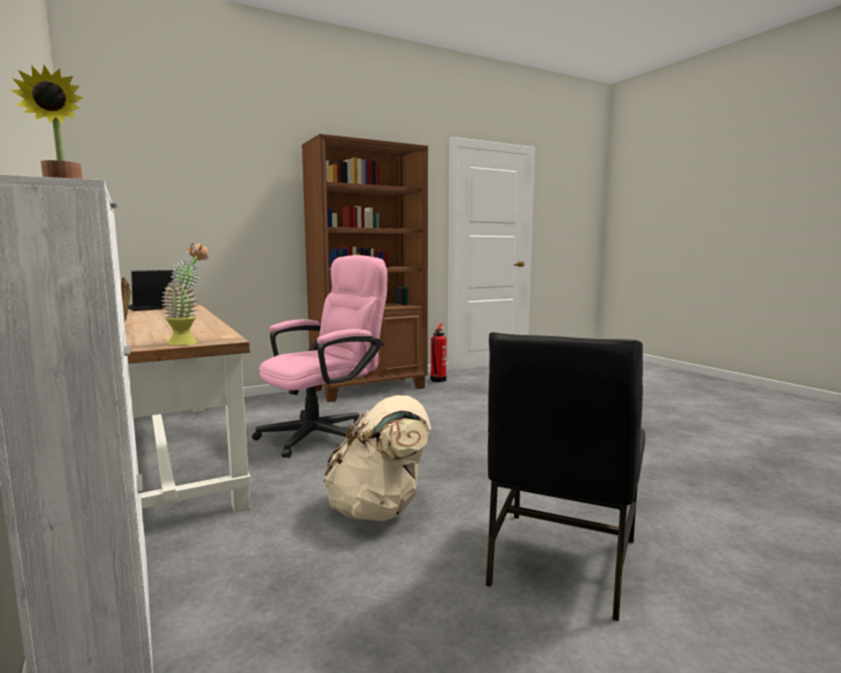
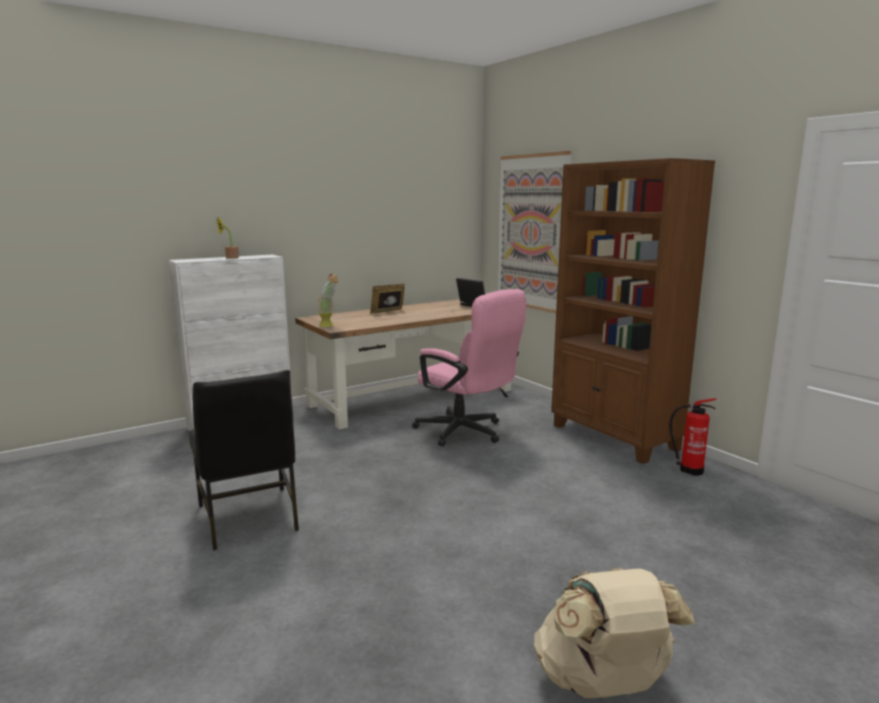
camera: 85 degrees right, 5 degrees up
(191, 210) = (531, 232): none -> picture
(380, 510) = (331, 462): beige backpack -> beige backpack (603, 683)
(560, 562) = (249, 518): black chair -> black chair turned 135 degrees counterclockwise

